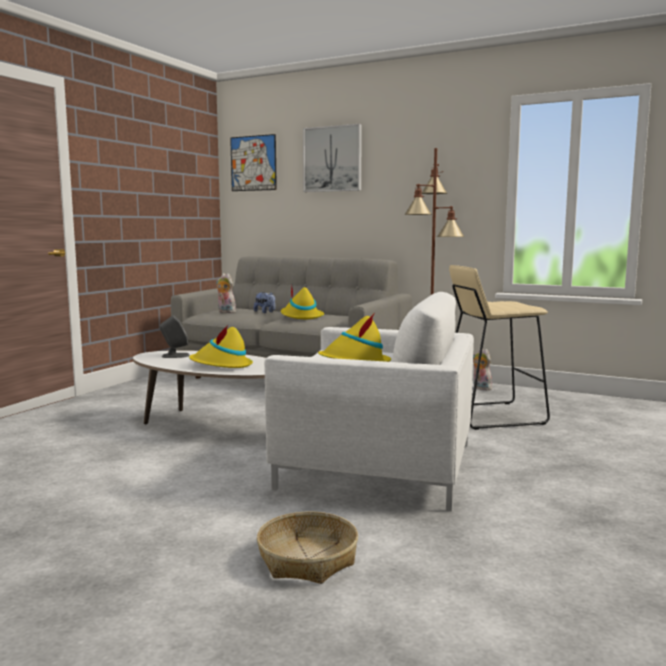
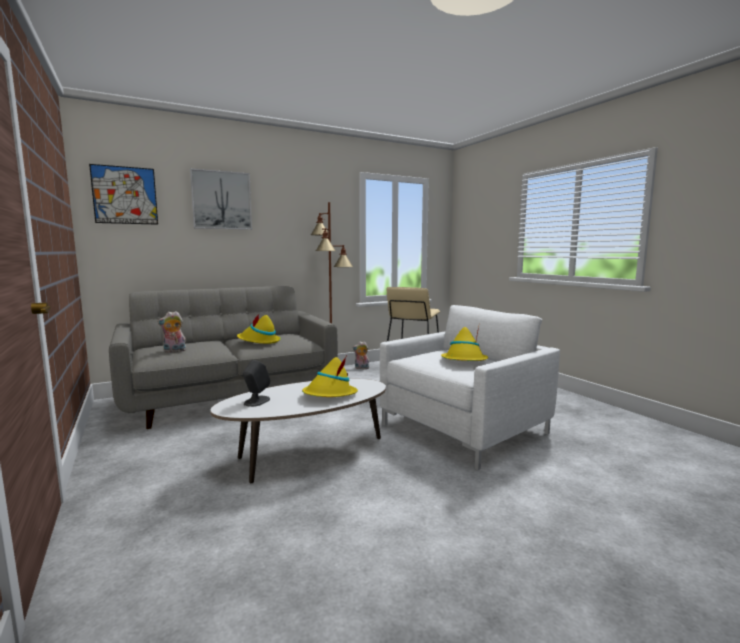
camera: 55 degrees left, 0 degrees up
(265, 312) = (211, 344): plush toy -> none
(307, 560) = (601, 489): basket -> none

